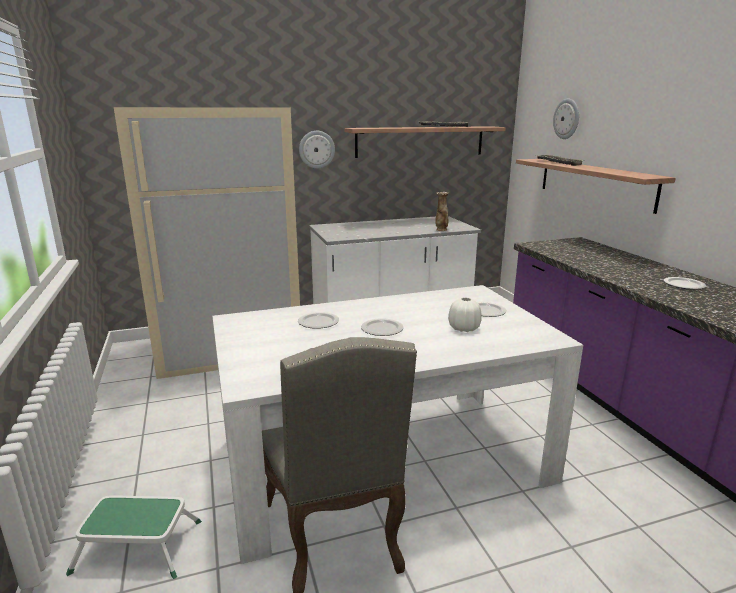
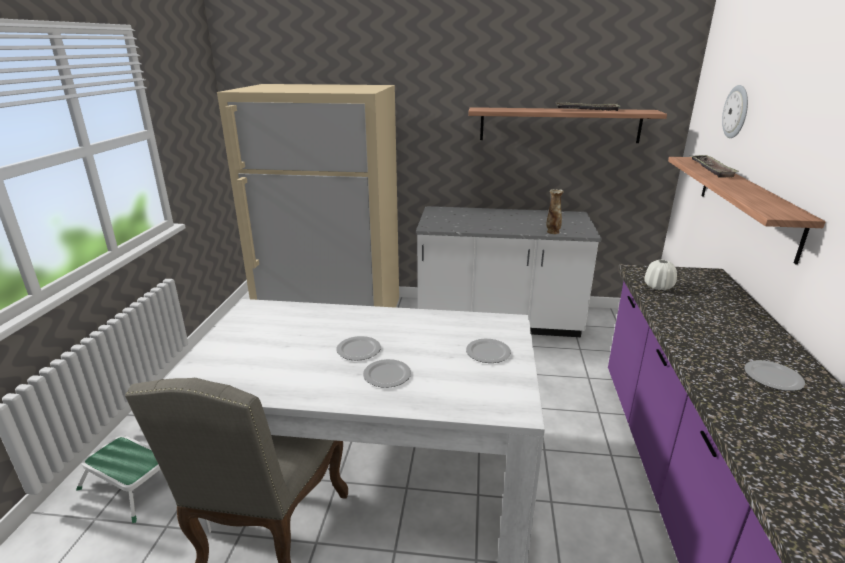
camera: 25 degrees right, 5 degrees up
(316, 149) = (438, 129): wall clock -> none
(319, 322) = (314, 327): plate -> plate (388, 375)
(464, 328) = (438, 370): white vase -> white vase (658, 287)

